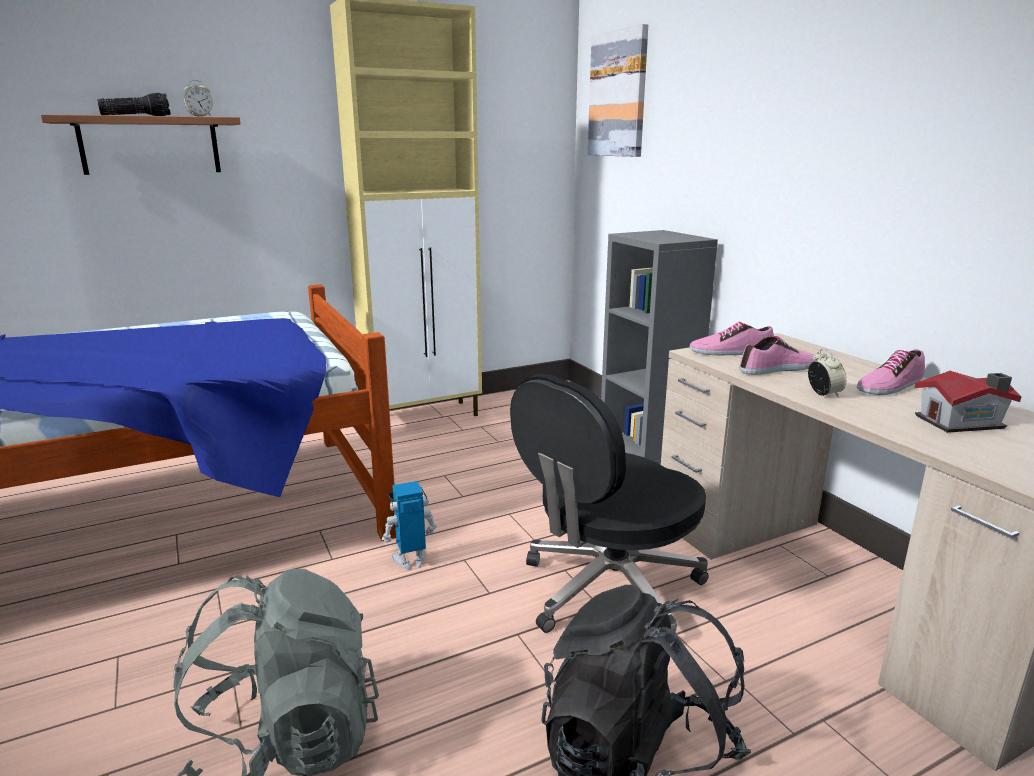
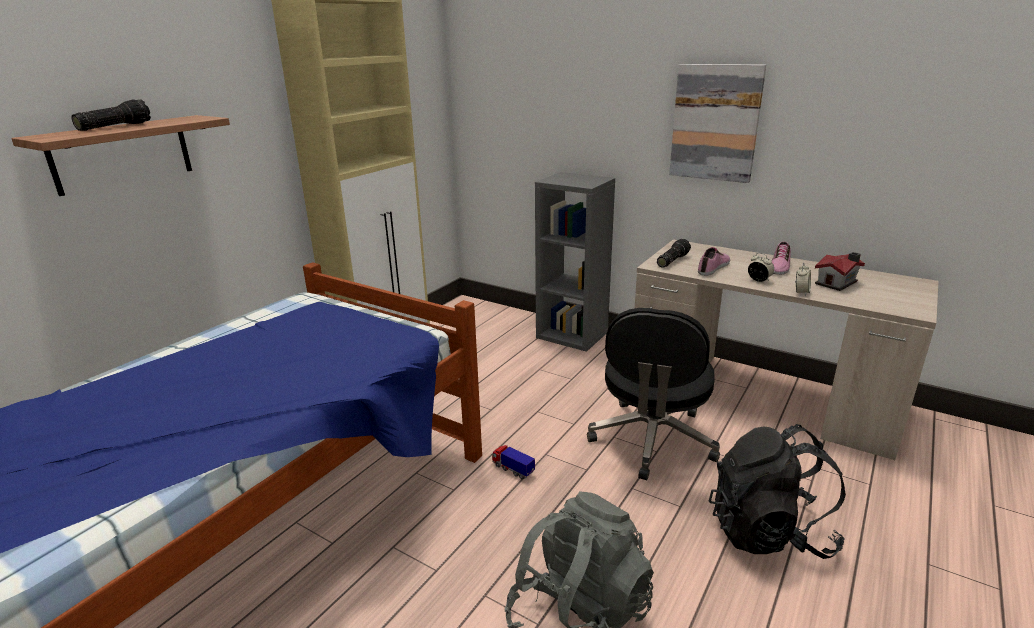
camera: 30 degrees left, 5 degrees up
(200, 116) = (183, 120): alarm clock -> alarm clock (801, 292)
(411, 562) = (512, 469): toy robot -> toy truck
(618, 95) = (499, 65): picture -> picture (715, 123)
(730, 352) = (671, 260): shoe -> flashlight

